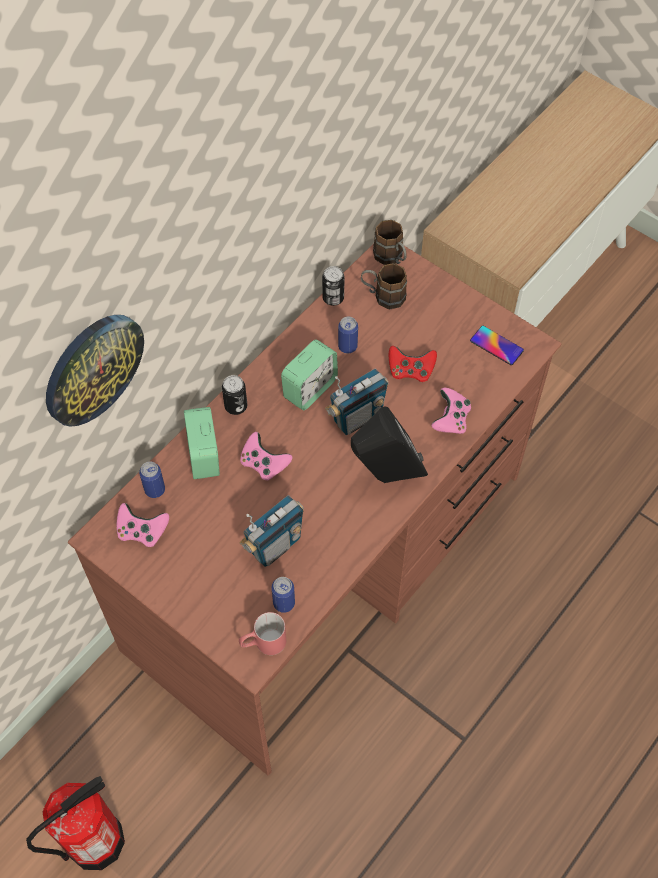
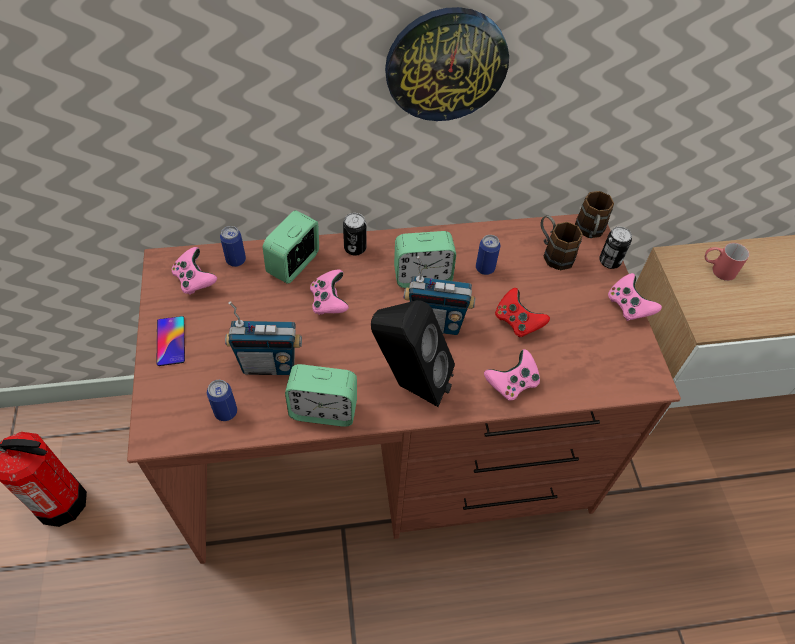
camera: 40 degrees right, 5 degrees down
(92, 368) = (200, 88): wall clock -> wall clock (446, 65)
(263, 643) = (177, 428): red mug -> red mug (717, 269)
(333, 298) = (511, 228): can -> can (609, 261)
(349, 544) = (323, 410): none -> alarm clock
(471, 299) = (628, 306): none -> pink game controller
(496, 345) = (615, 357): phone -> phone (171, 341)

